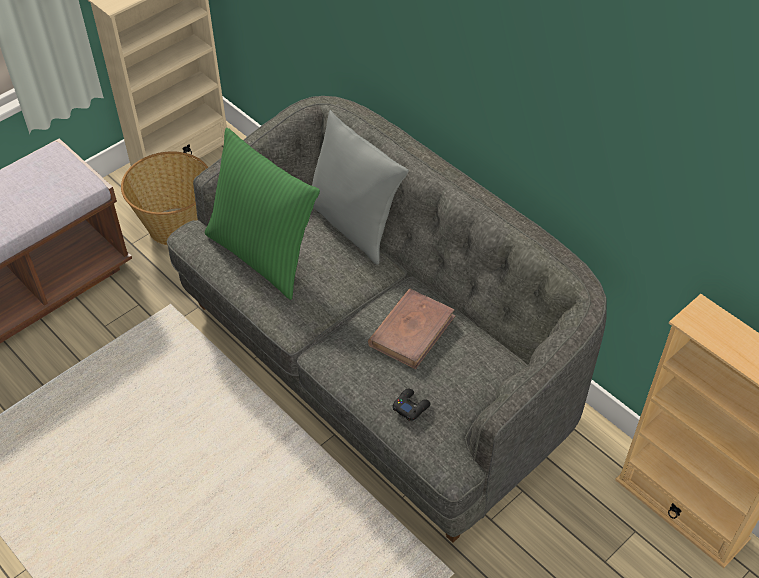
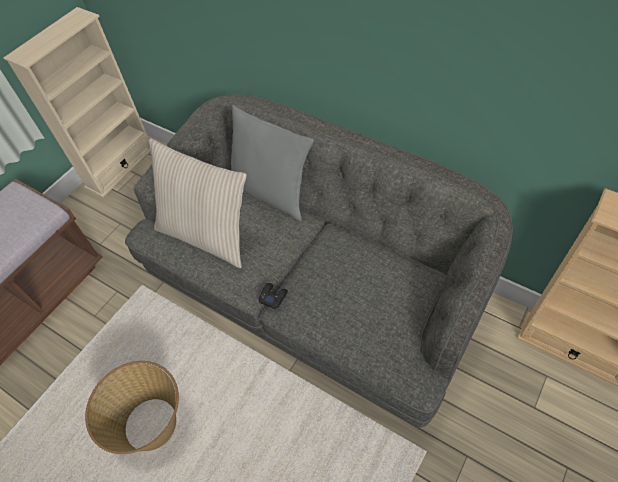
camera: 10 degrees left, 5 degrees up
(175, 226) = (130, 222): basket -> basket (152, 423)
(263, 254) = (207, 235): green pillow -> beige pillow
(411, 406) = (368, 337): black game controller -> black game controller (273, 297)
(412, 331) = (347, 270): brown book -> none

